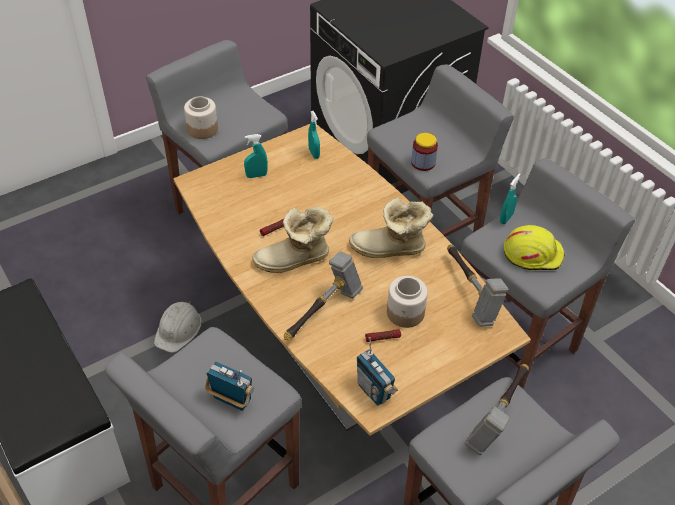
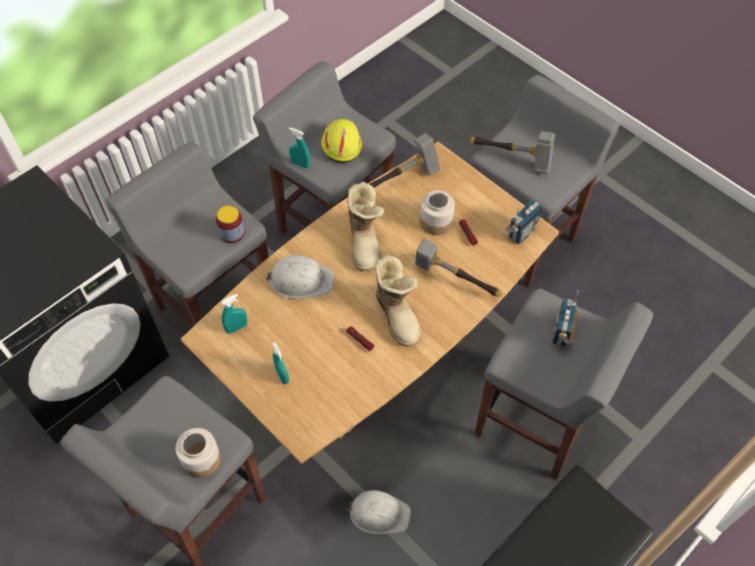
camera: 100 degrees left, 10 degrees up
(354, 198) = (301, 280): none -> white hard hat

